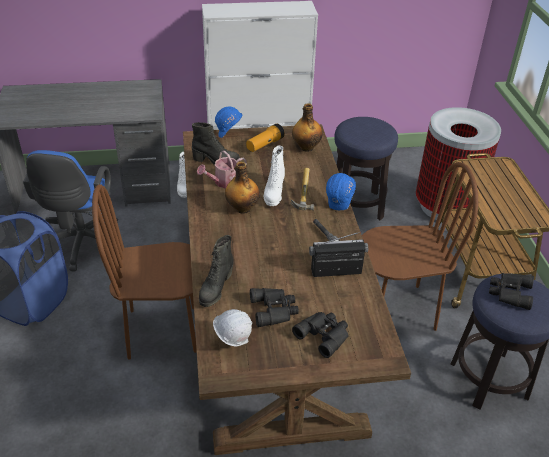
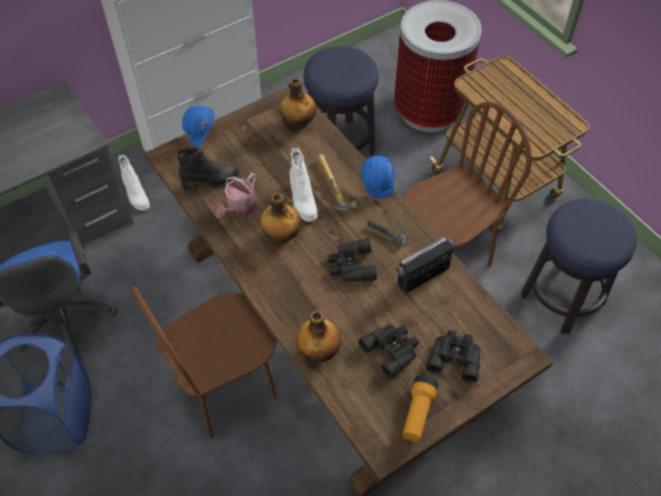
camera: 25 degrees left, 15 degrees up
(215, 289) = (319, 351): black boot -> bottle
(232, 341) = (374, 406): white hard hat -> none
(264, 145) = (251, 137): flashlight -> flashlight (418, 413)
(509, 293) = (583, 226): black binoculars -> black binoculars (350, 265)

